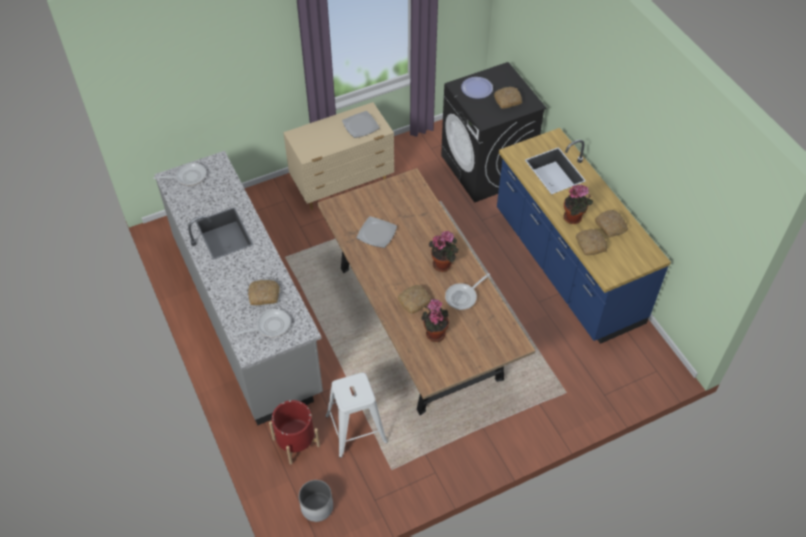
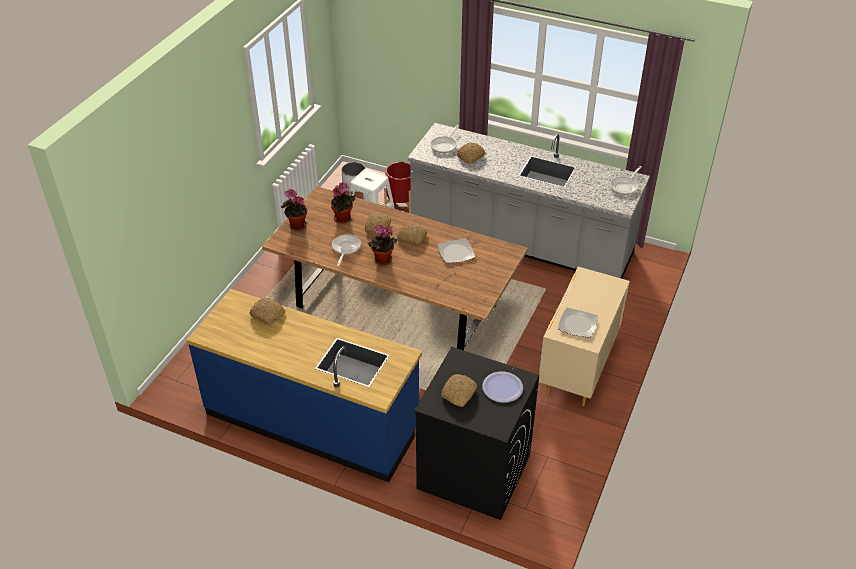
camera: 140 degrees right, 10 degrees down
(574, 218) = (298, 328): potted plant -> potted plant (296, 226)
(611, 226) = (260, 339): bread -> bread (411, 238)

